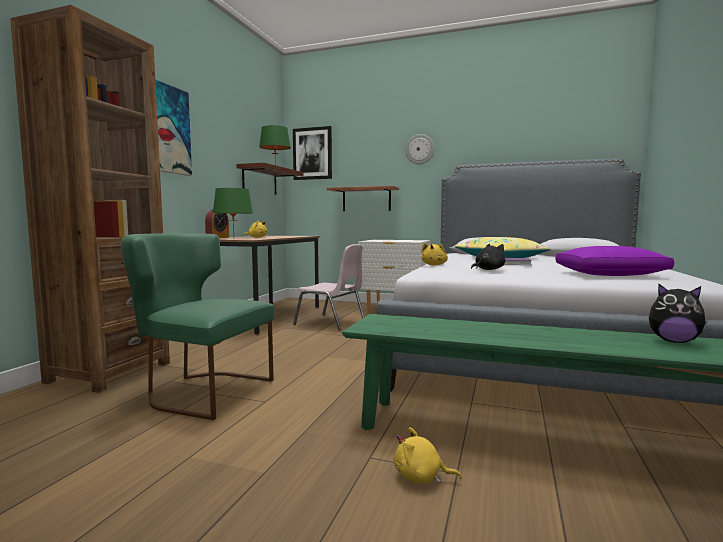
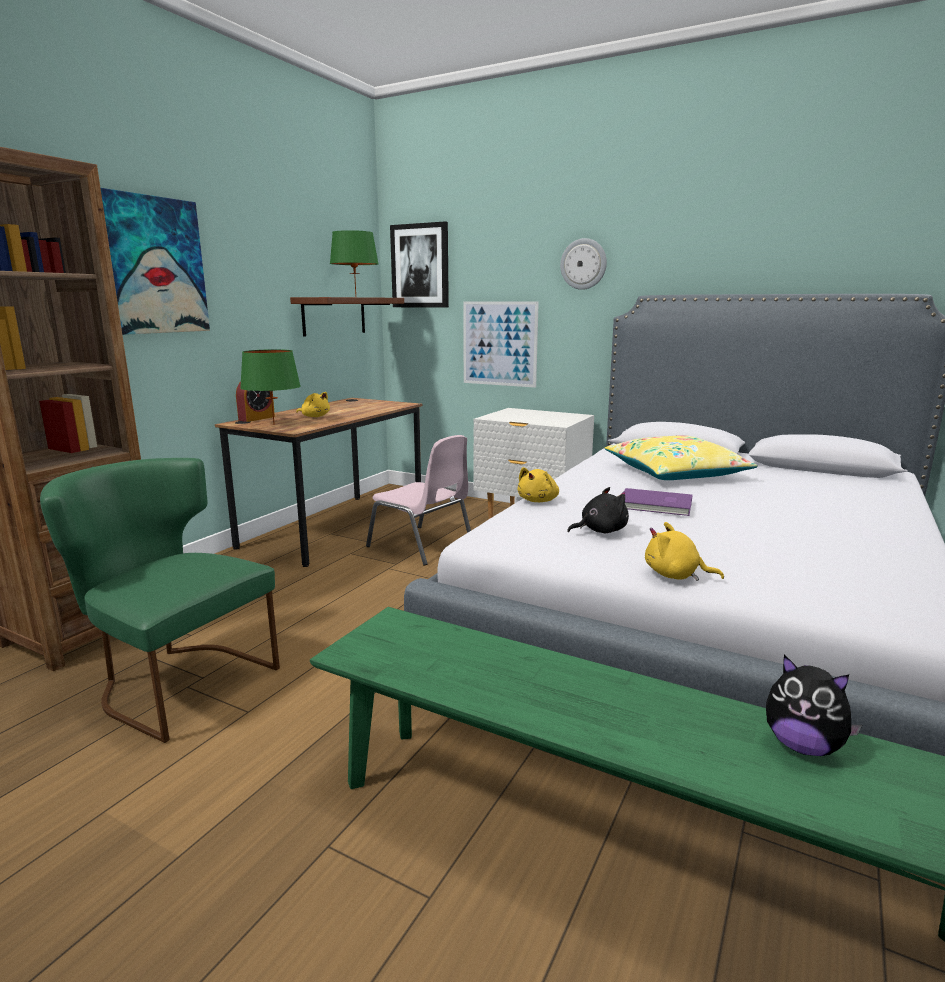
camera: 10 degrees right, 10 degrees up
(366, 199) = (499, 343): shelf -> picture
(421, 477) = (376, 897): yellow plush toy -> yellow plush toy (675, 575)
(610, 275) = (794, 563): purple pillow -> none

